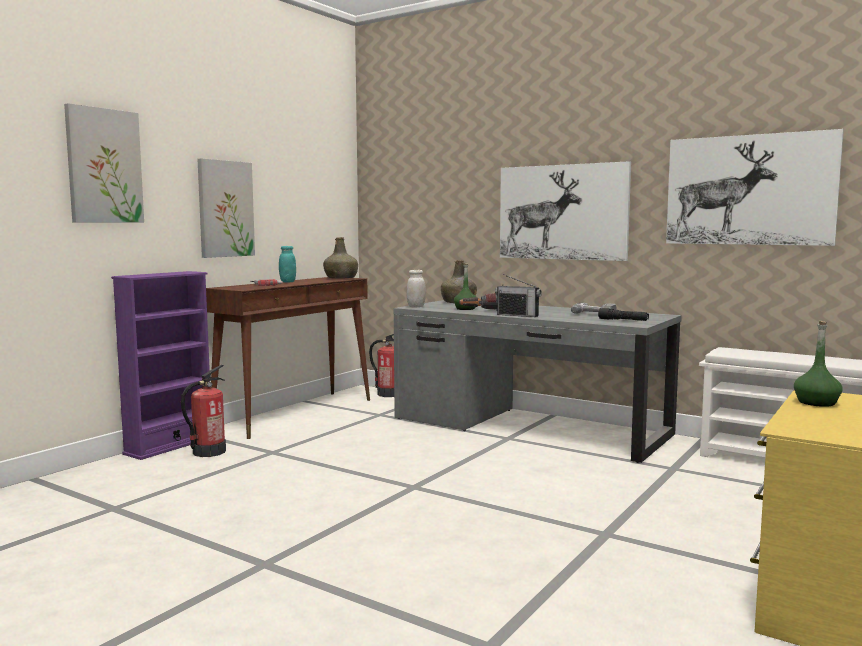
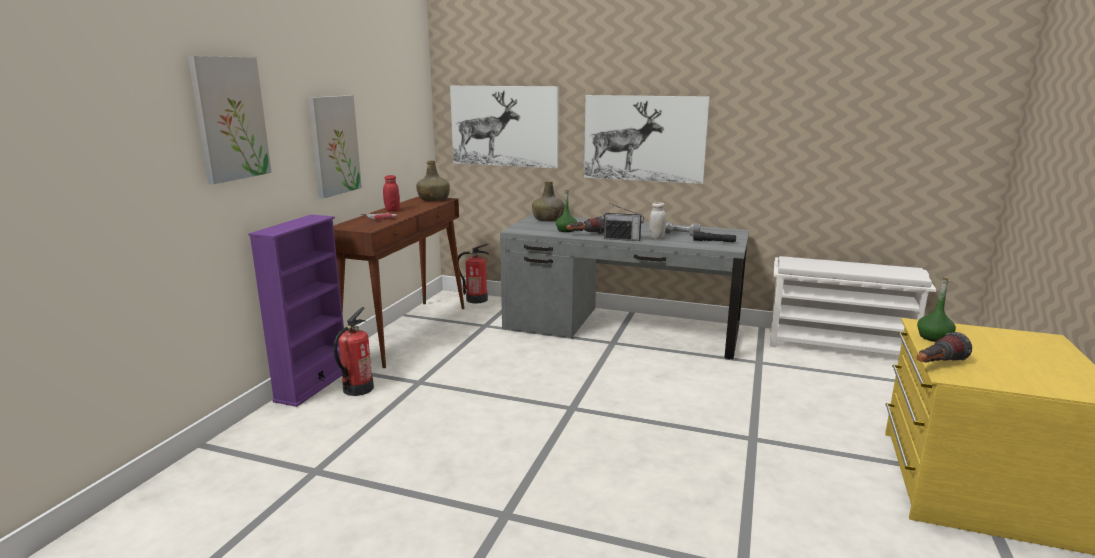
camera: 15 degrees left, 10 degrees up
(287, 282) = (392, 210): turquoise jar -> red jar
(416, 307) = (518, 229): white jar -> white jar (656, 238)
(749, 190) = (811, 127): picture -> picture (504, 126)
(786, 421) = (937, 365): none -> flashlight

